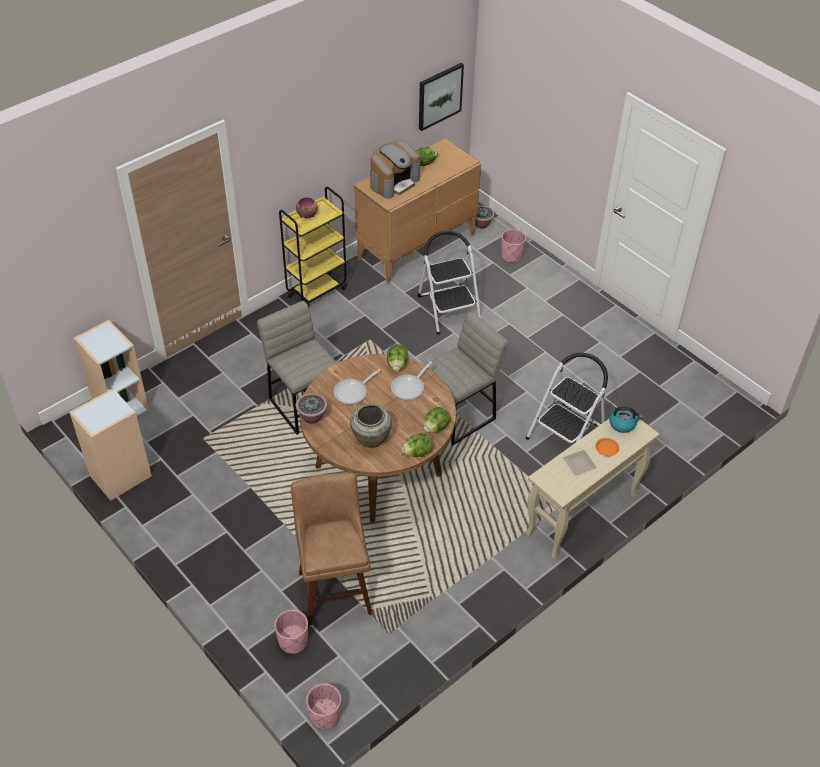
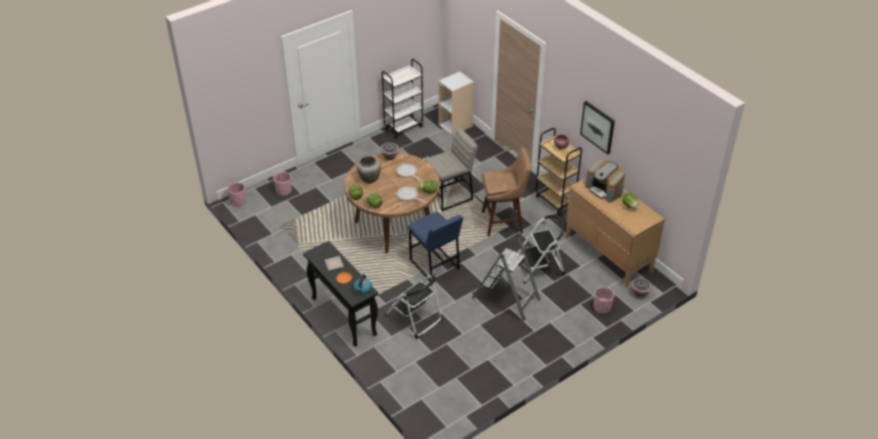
camera: 95 degrees right, 5 degrees down
(119, 476) = (403, 128): bookcase -> white cart
(317, 292) = (555, 202): yellow cart -> brown cart
(334, 590) = (312, 206): brown stool -> brown stool (504, 222)
(439, 96) = (670, 185): picture -> picture (598, 127)
(459, 416) = (435, 265): grey chair -> blue chair
(511, 340) = (506, 298): none -> grey step ladder
(581, 516) = (343, 316): beige console table -> black console table

